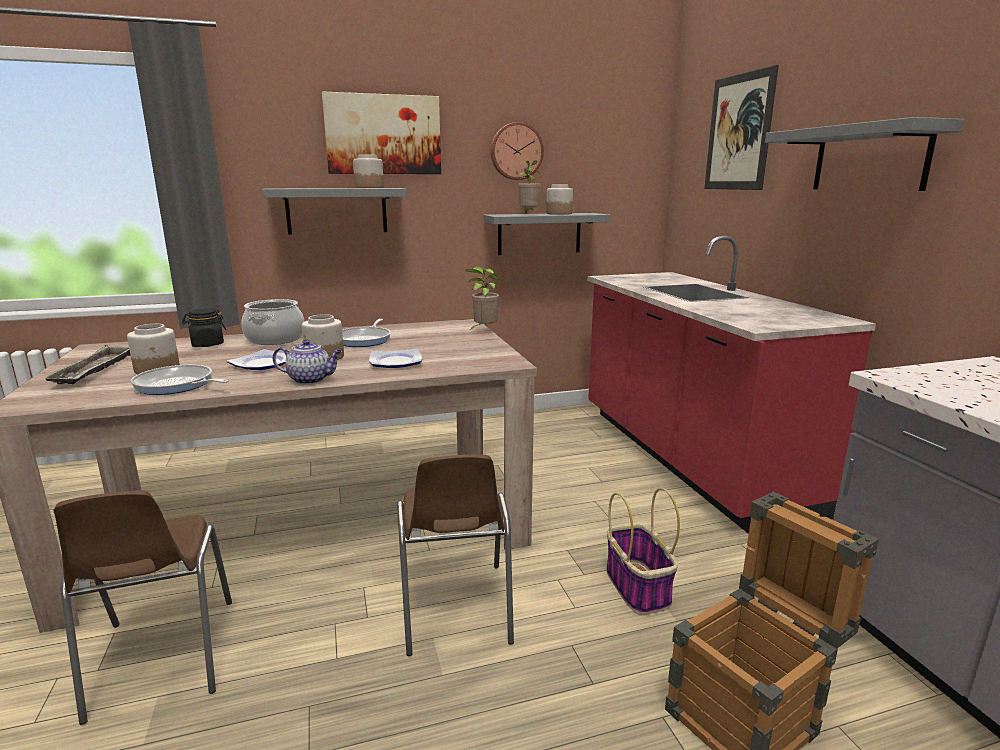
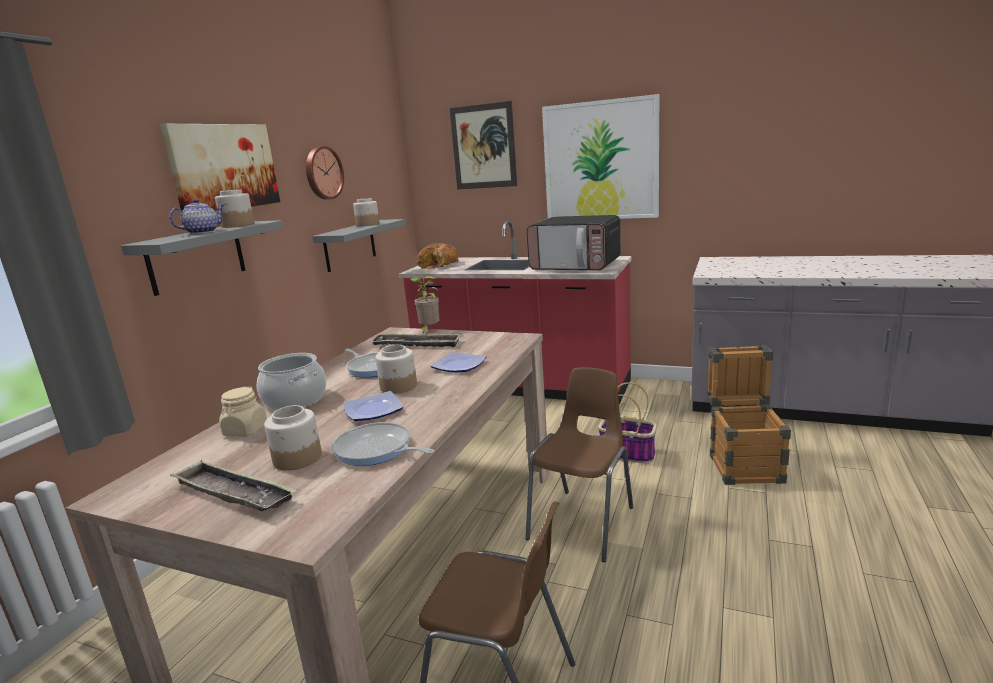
camera: 50 degrees left, 0 degrees up
(177, 385) = (376, 450): frying pan -> frying pan turned 60 degrees clockwise
(207, 344) = (245, 430): black jar -> beige jar
(311, 379) = (455, 397): teapot -> teapot (203, 232)
(438, 337) = (416, 345): none -> tray
(454, 608) = (583, 523): brown chair -> brown chair turned 90 degrees counterclockwise
(528, 214) = (353, 229): potted plant -> none
(642, 278) = (439, 265): none -> bread
(755, 313) = (576, 266): none -> microwave
(869, 159) = (600, 161): grey shelf -> picture

